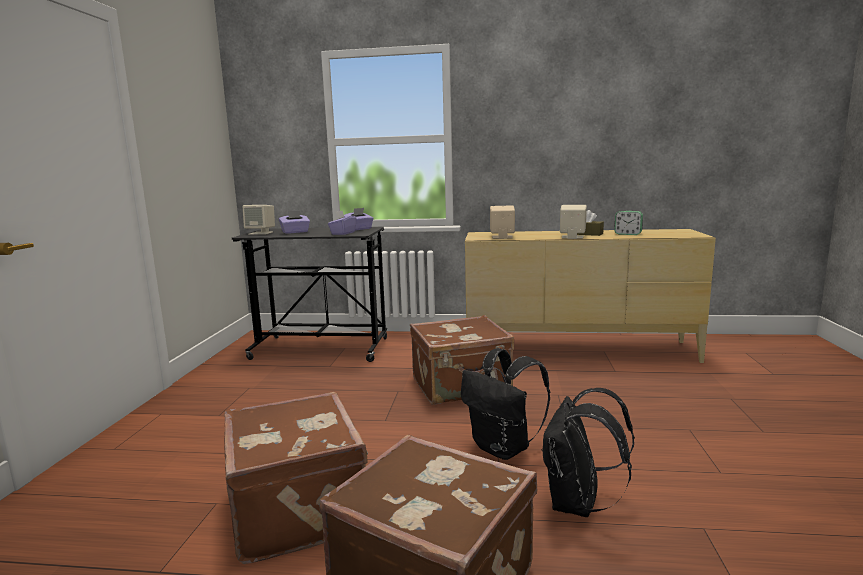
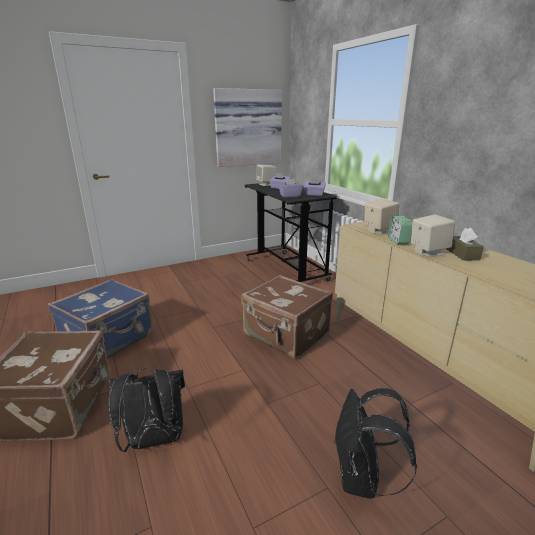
camera: 55 degrees right, 10 degrees up
(196, 154) = (247, 128): none -> picture
(300, 508) = (109, 340): brown suitcase -> blue suitcase
(503, 448) = (209, 384): black backpack -> black backpack (361, 479)
(628, 234) = (503, 271): alarm clock -> alarm clock (398, 241)

